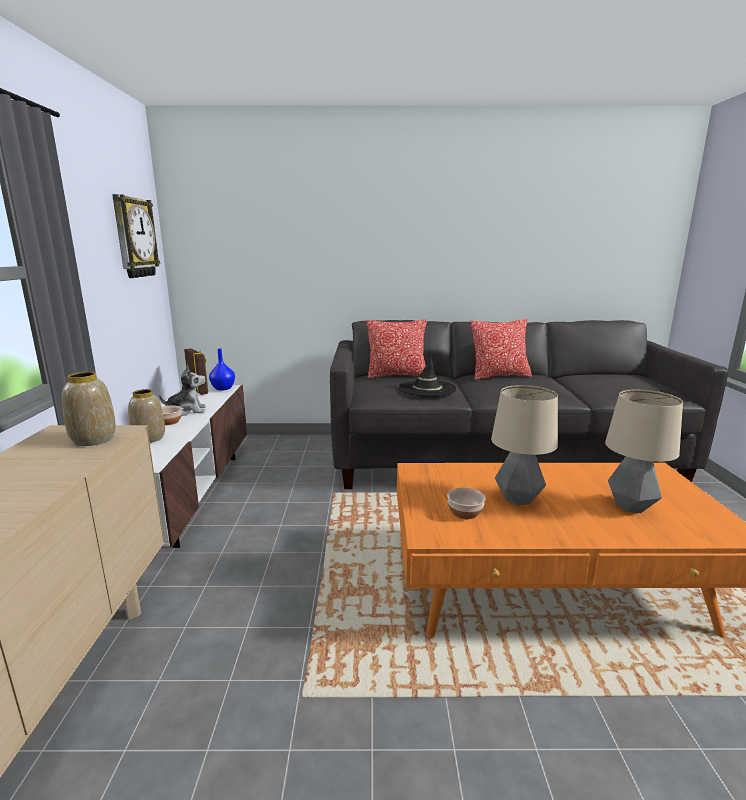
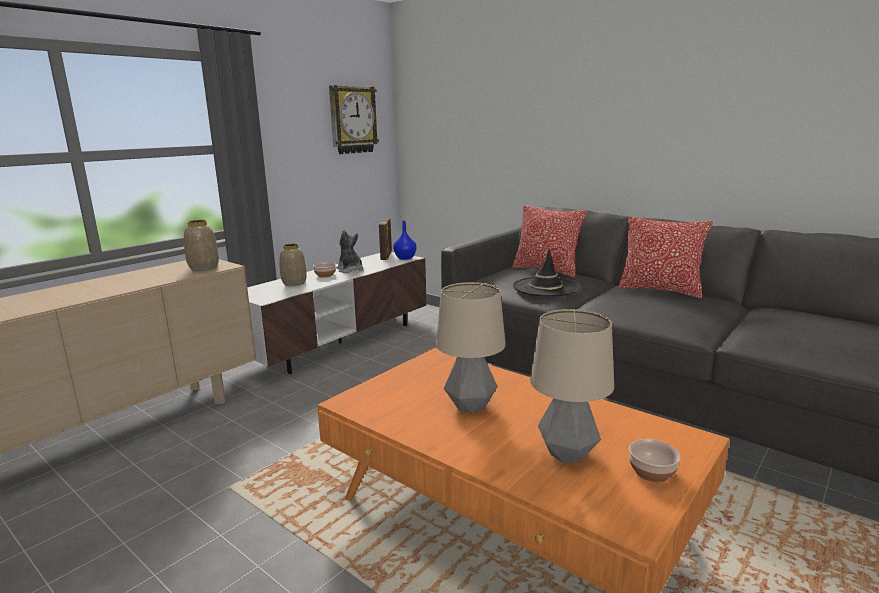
camera: 40 degrees right, 0 degrees up
(187, 411) = (350, 270): plush toy -> plush toy turned 150 degrees counterclockwise
(464, 512) = (405, 398): bowl -> bowl (652, 472)

